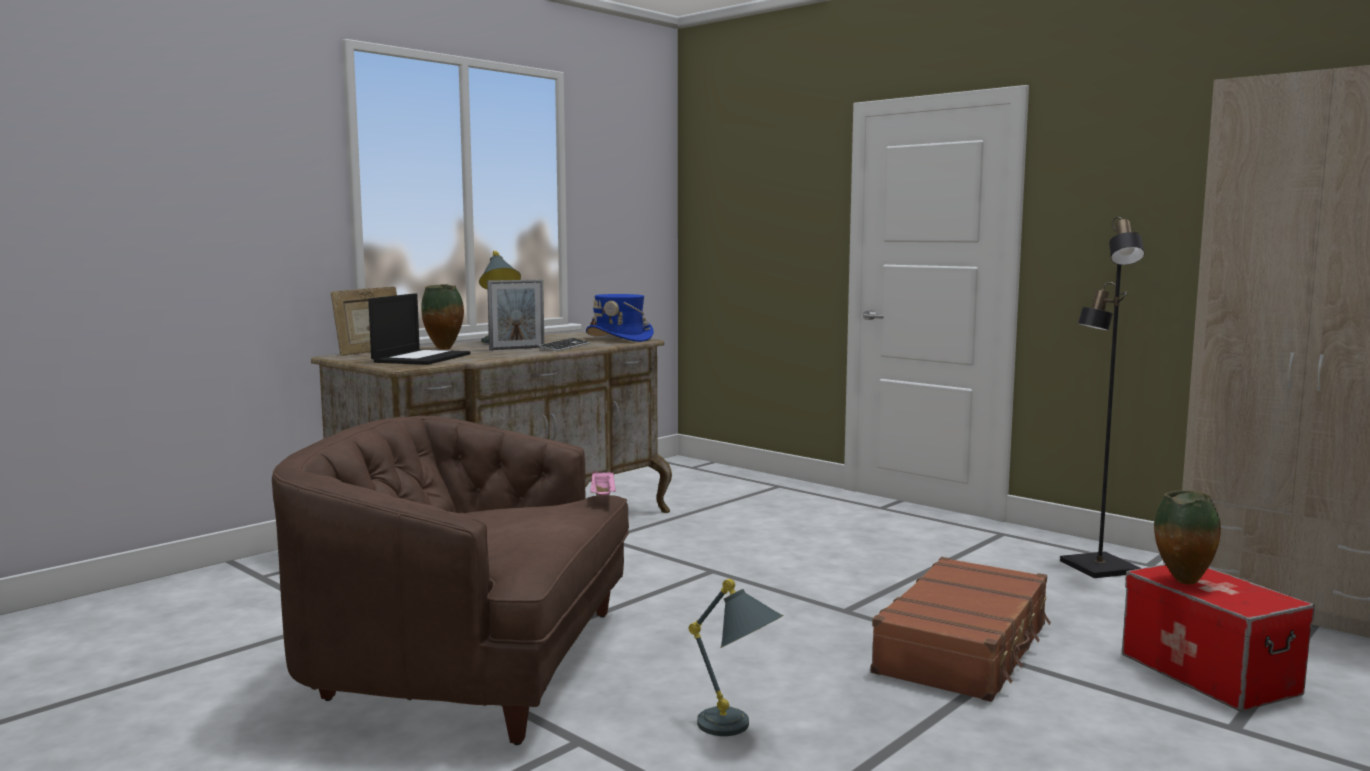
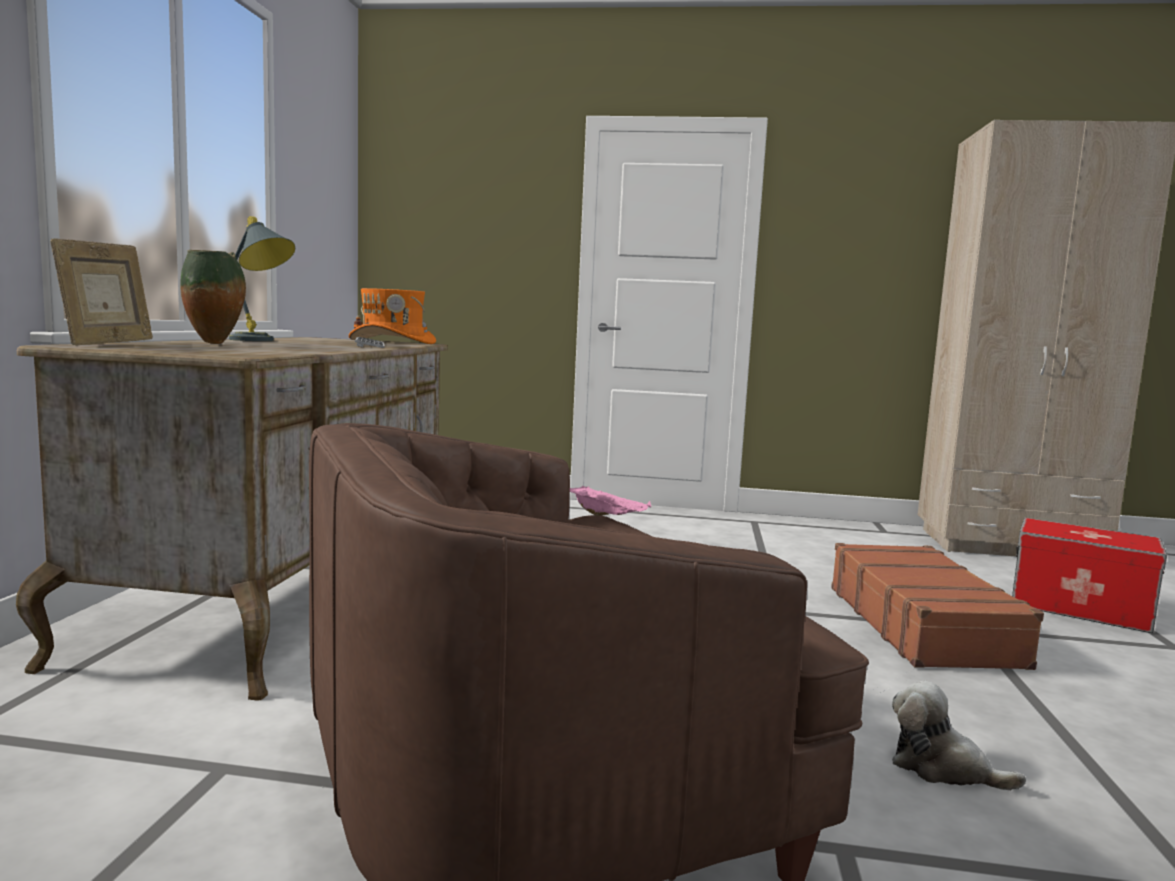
camera: 35 degrees left, 0 degrees up
(421, 358) = (228, 349): laptop -> none
(517, 348) = (316, 345): picture frame -> none
(620, 338) = (392, 342): blue hat -> orange hat
(738, 730) = (942, 768): grey table lamp -> plush toy
(1099, 567) = (861, 538): black floor lamp -> none
(1183, 582) = (1070, 534): vase -> none

